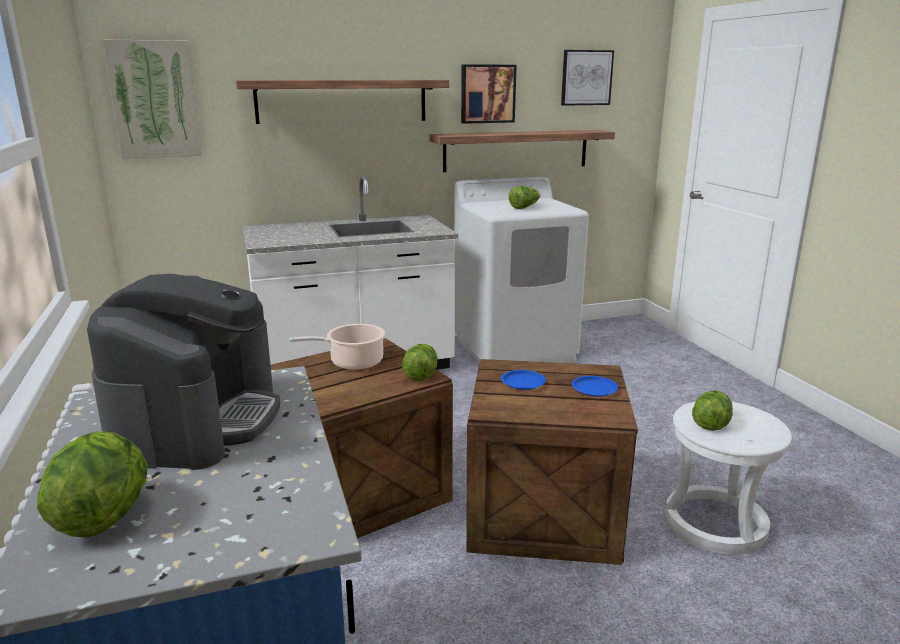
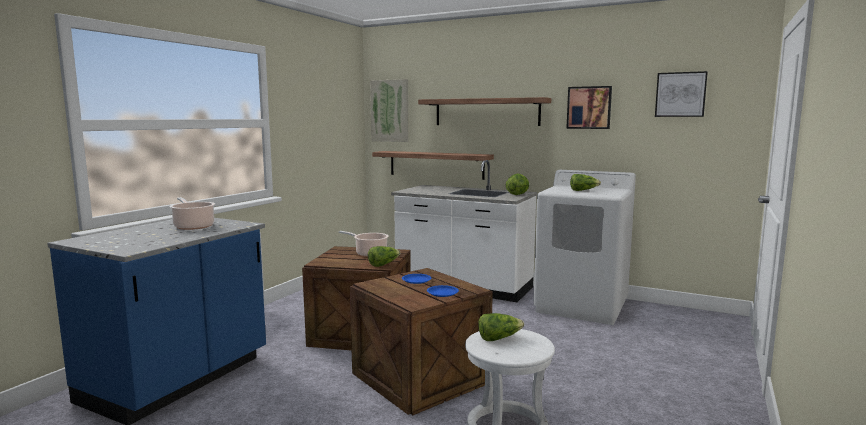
camera: 45 degrees right, 10 degrees down
(104, 516) = (115, 235): lettuce -> lettuce (517, 194)
(197, 420) = (193, 226): coffee machine -> cooking pot
(516, 150) = (613, 150): shelf -> shelf (436, 164)

